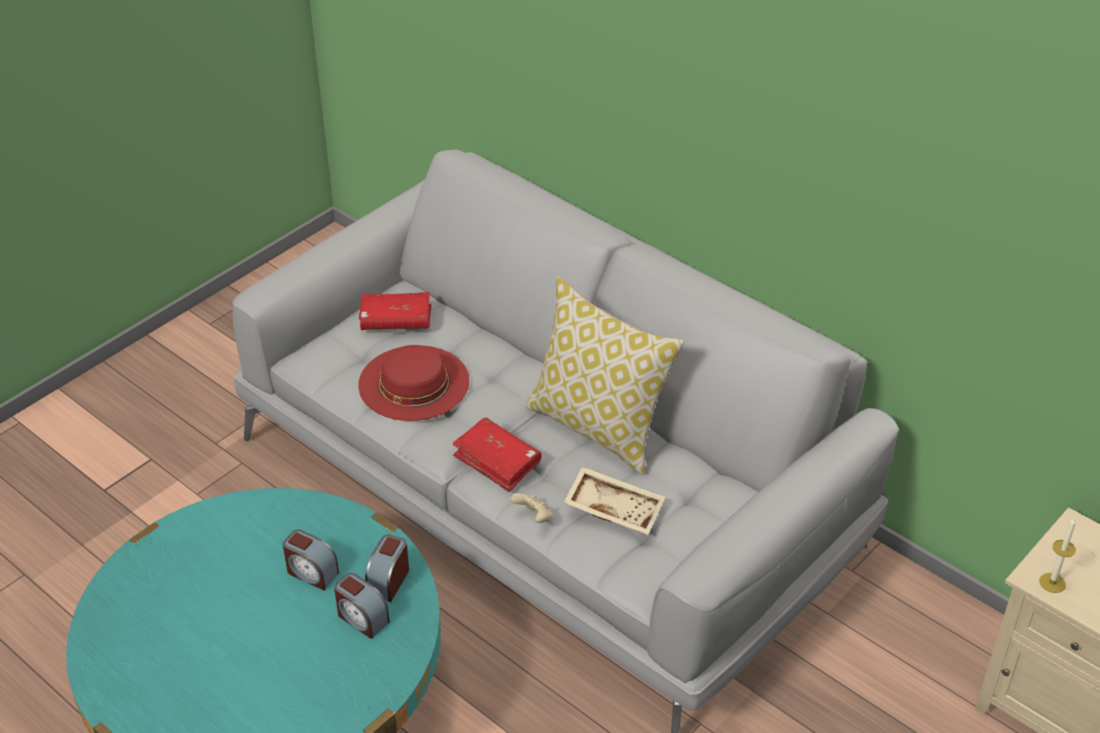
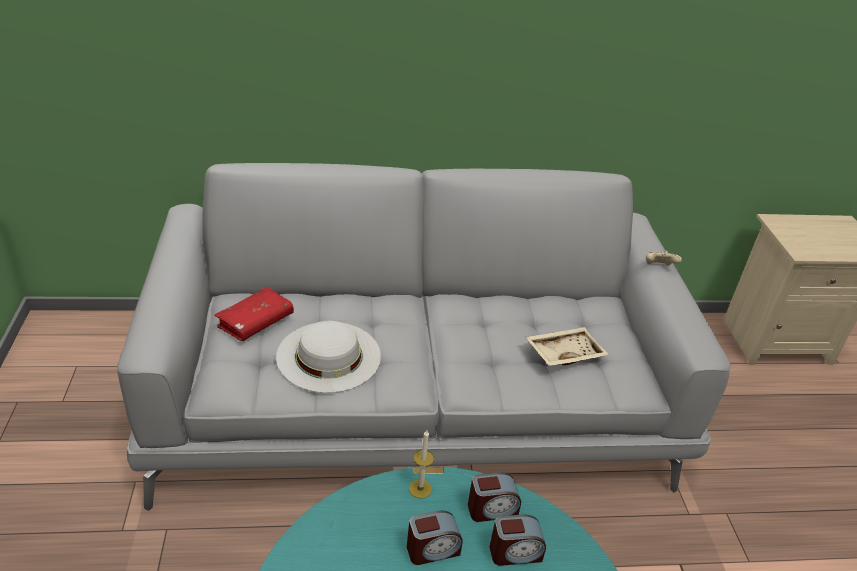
camera: 50 degrees left, 5 degrees down
(388, 581) = (492, 509): alarm clock -> alarm clock turned 75 degrees counterclockwise
(414, 383) = (329, 356): red hat -> white hat
(497, 461) = (458, 371): red book -> none
(533, 517) = (531, 391): beige game controller -> beige game controller (658, 267)
(599, 427) = (482, 313): pillow -> none
(1052, 583) = (810, 250): candle -> candle (420, 489)

